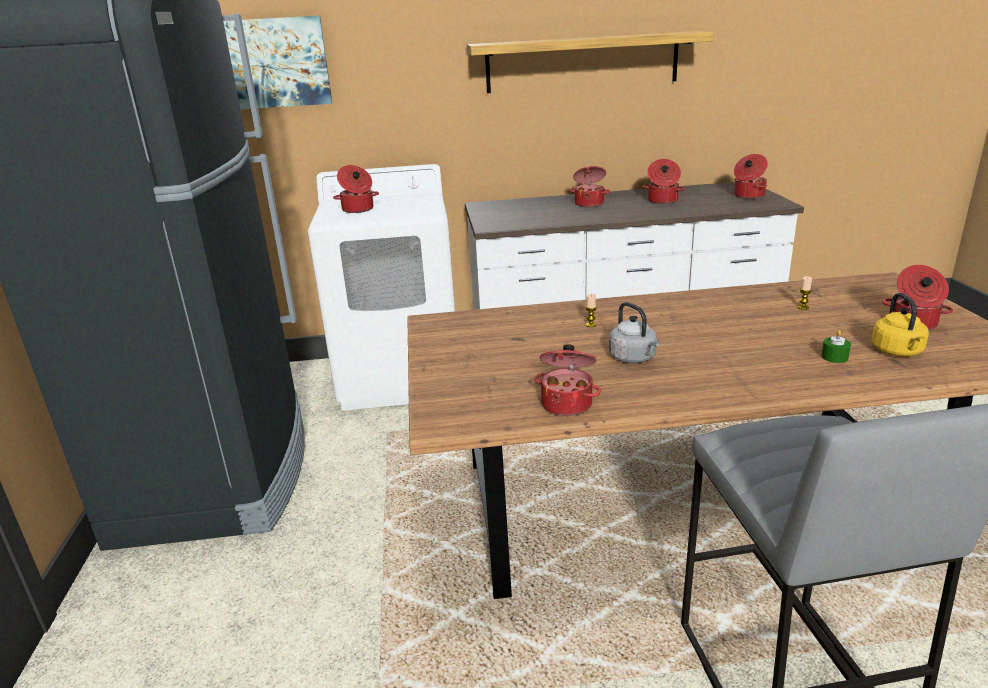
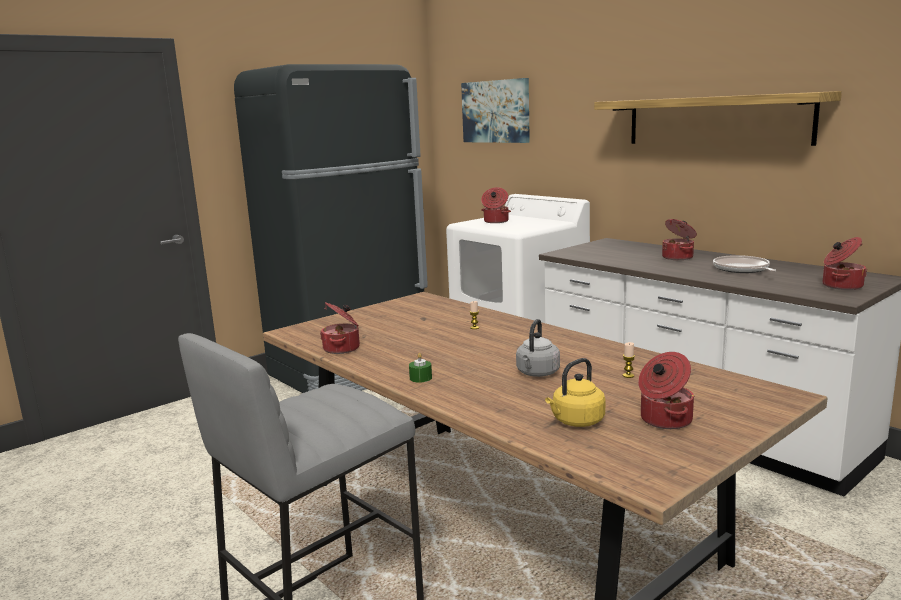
camera: 55 degrees right, 10 degrees down
(634, 358) = (433, 348): grey kettle -> grey kettle (537, 373)
(662, 201) = (742, 269): cooking pot -> frying pan
(834, 357) = (526, 401): green candle -> green candle (420, 378)

